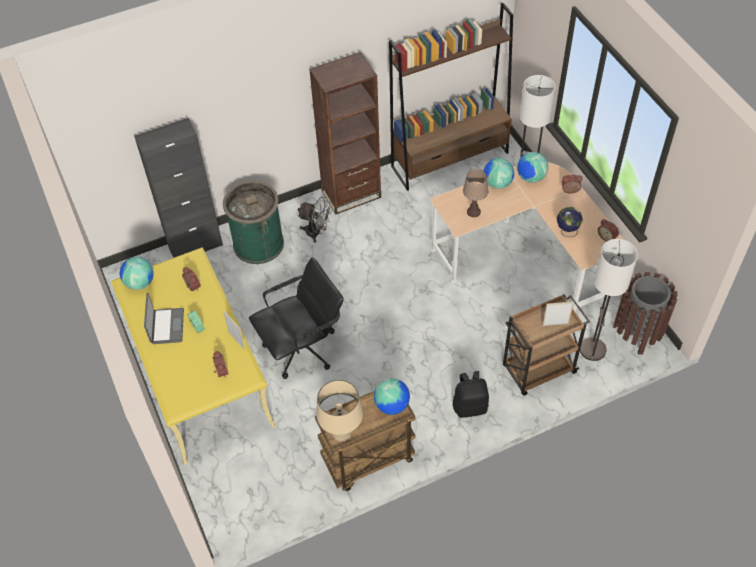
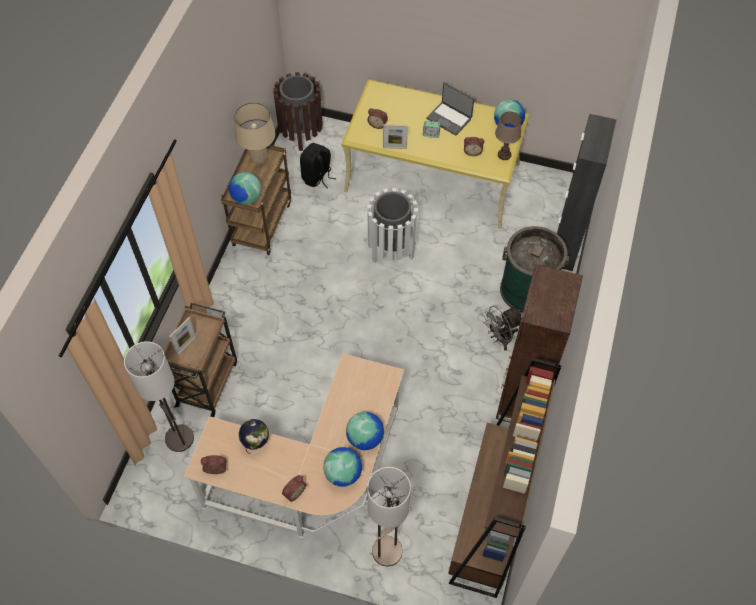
camera: 130 degrees right, 5 degrees up
(302, 348) = (391, 249): black office chair -> white trash can
(470, 406) = (231, 312): black backpack -> black backpack (317, 177)
(473, 212) = (353, 390): brown table lamp -> brown table lamp (504, 154)
(637, 333) = (154, 487): brown trash can -> brown trash can (301, 133)

